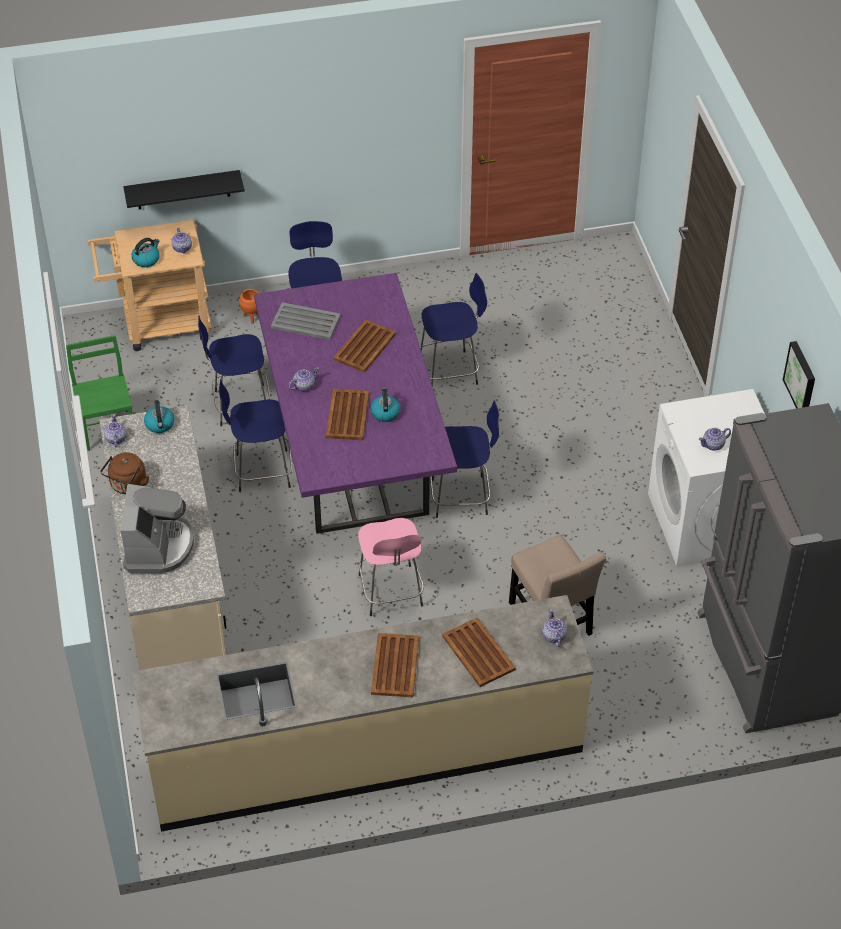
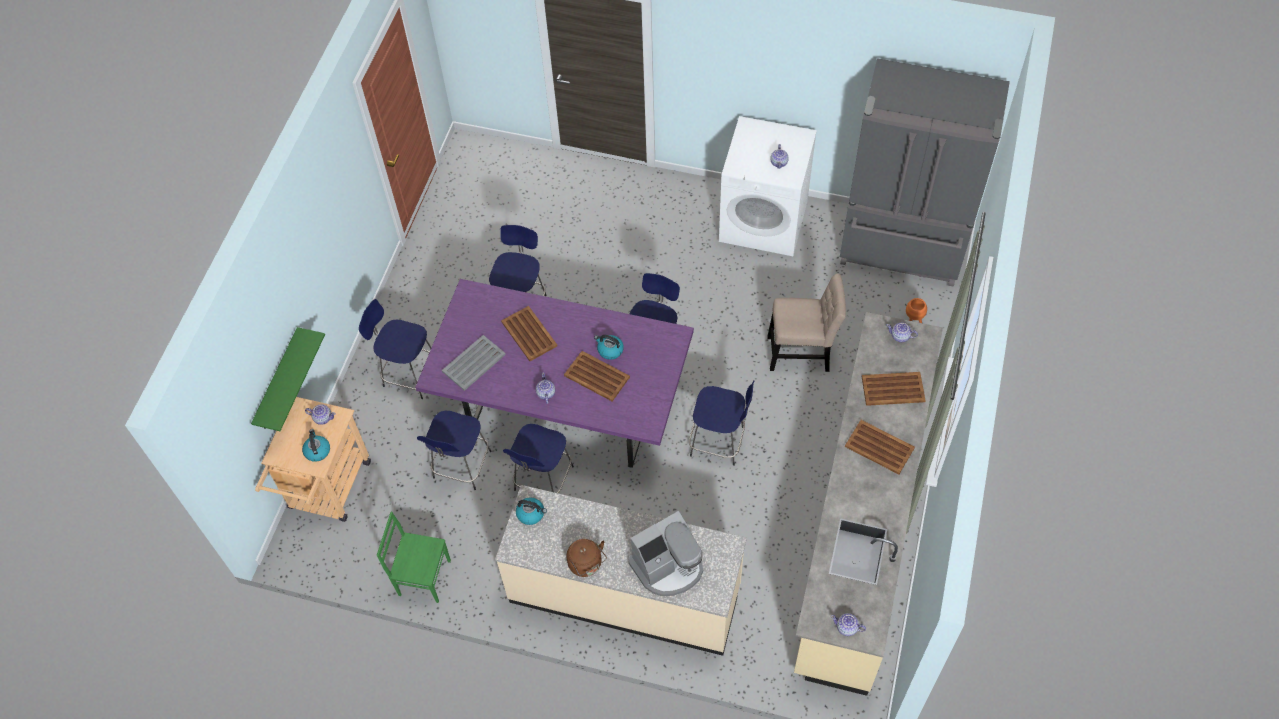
camera: 60 degrees left, 10 degrees up
(116, 439) = (527, 554): teapot -> teapot (847, 628)
(158, 547) = (668, 567): coffee machine -> coffee machine turned 120 degrees clockwise
(183, 190) = (278, 382): black shelf -> green shelf
(252, 318) = (368, 417): orange planter -> orange planter (913, 320)
(391, 592) = (719, 442): pink stool -> blue stool
(801, 378) = (812, 69): picture -> none

